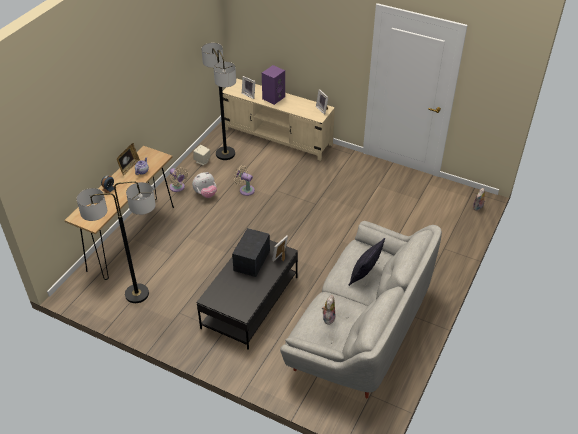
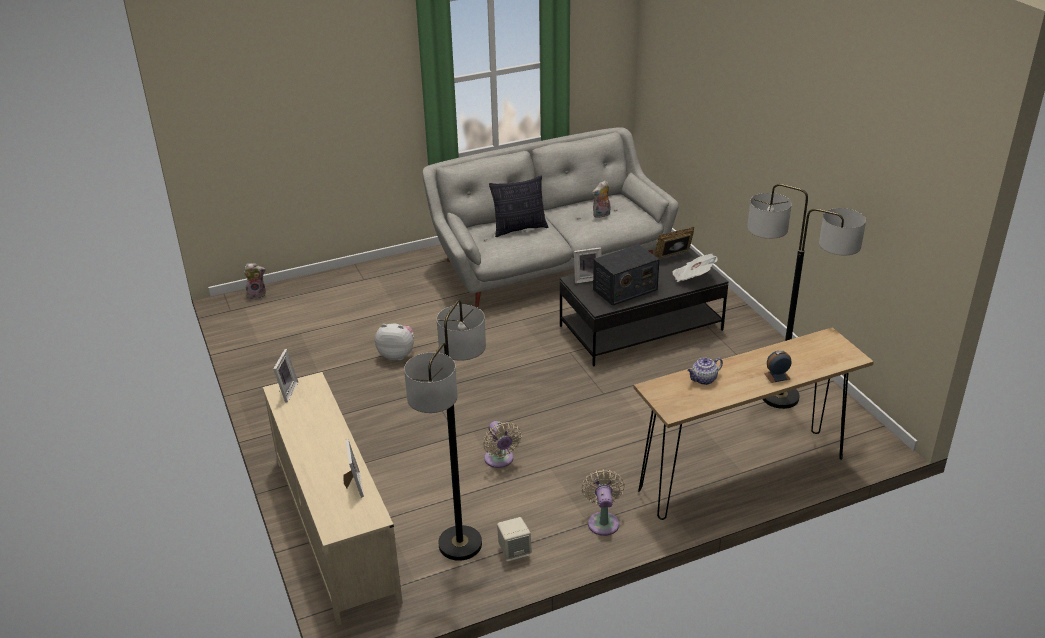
camera: 140 degrees left, 10 degrees down
(129, 167) = (721, 396): picture frame -> picture frame (673, 257)
(205, 194) = (568, 485): plush toy -> plush toy (397, 354)
(220, 293) = (692, 277): none -> newspaper
(273, 97) = (322, 456): purple speaker -> none

